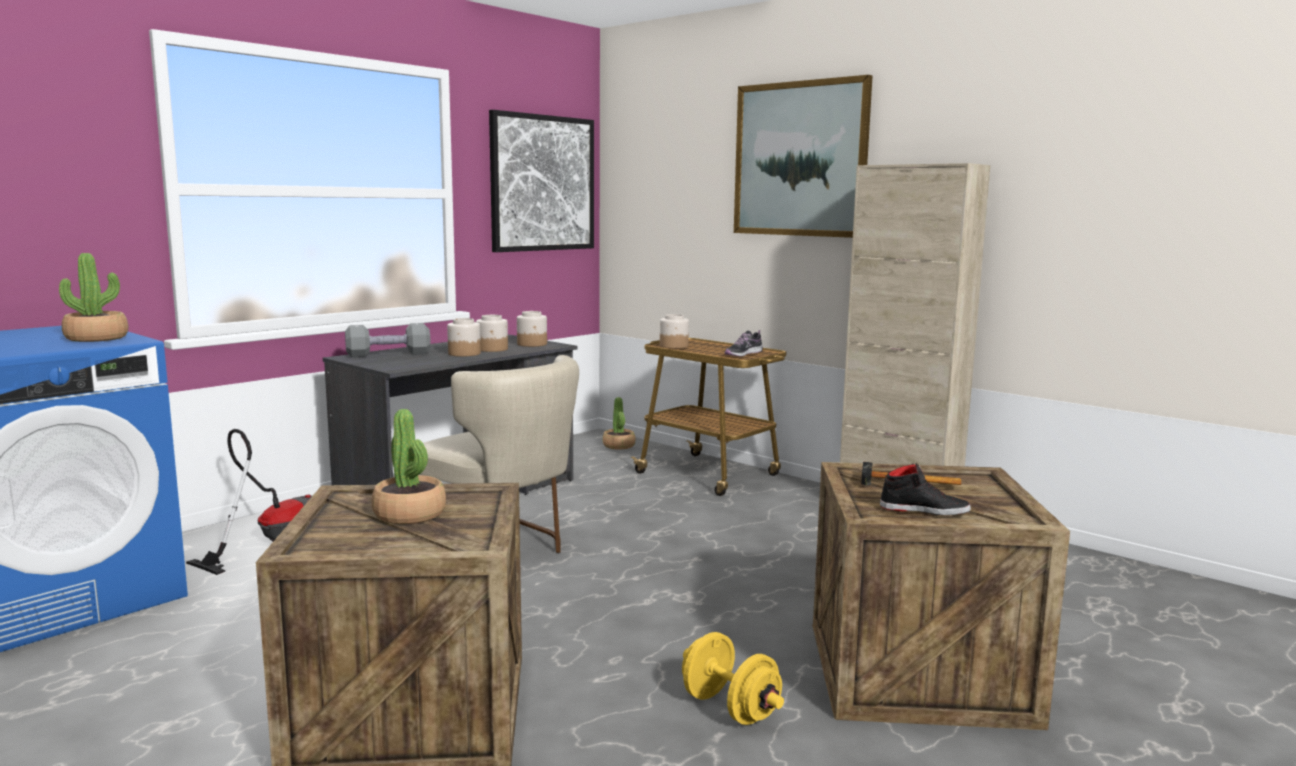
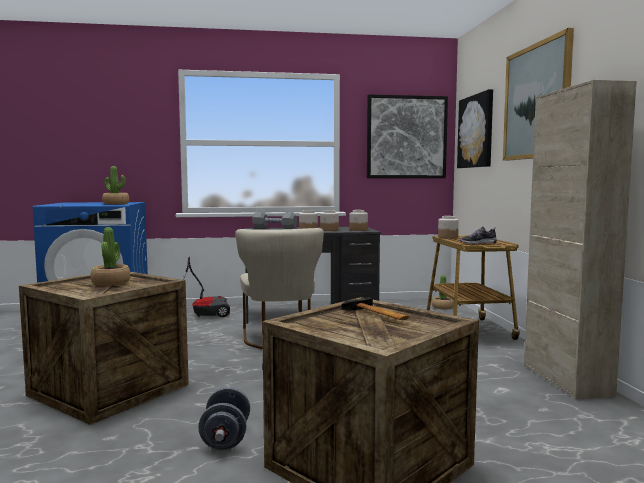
camera: 40 degrees right, 5 degrees down
(659, 182) = (476, 131): none -> picture
(730, 708) = (225, 439): yellow dumbbell -> grey dumbbell
(924, 509) = (334, 326): black shoe -> none

